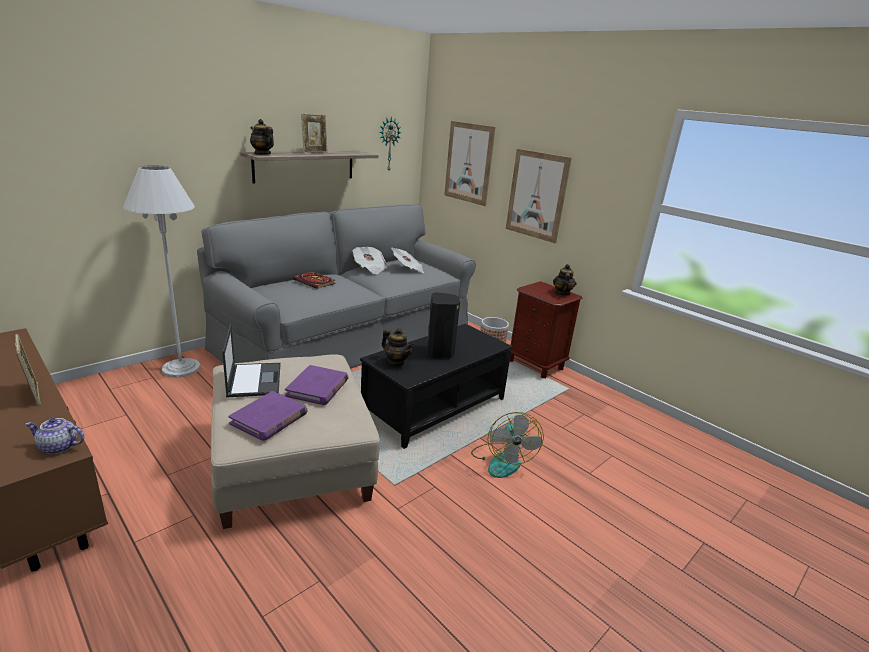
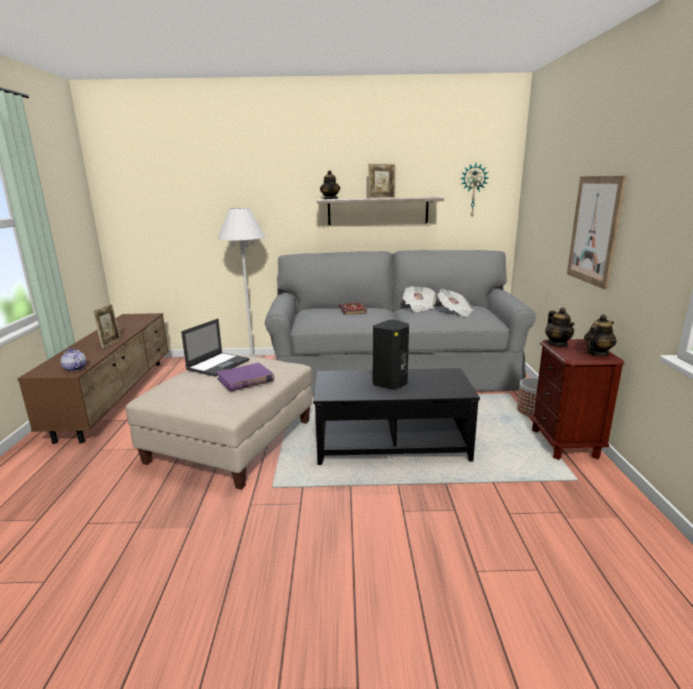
camera: 45 degrees right, 5 degrees down
(269, 418) = (185, 388): purple book -> none
(396, 362) = (339, 381): teapot -> teapot (557, 344)
(468, 163) = (547, 202): picture -> none
(502, 460) = (392, 512): fan -> none

